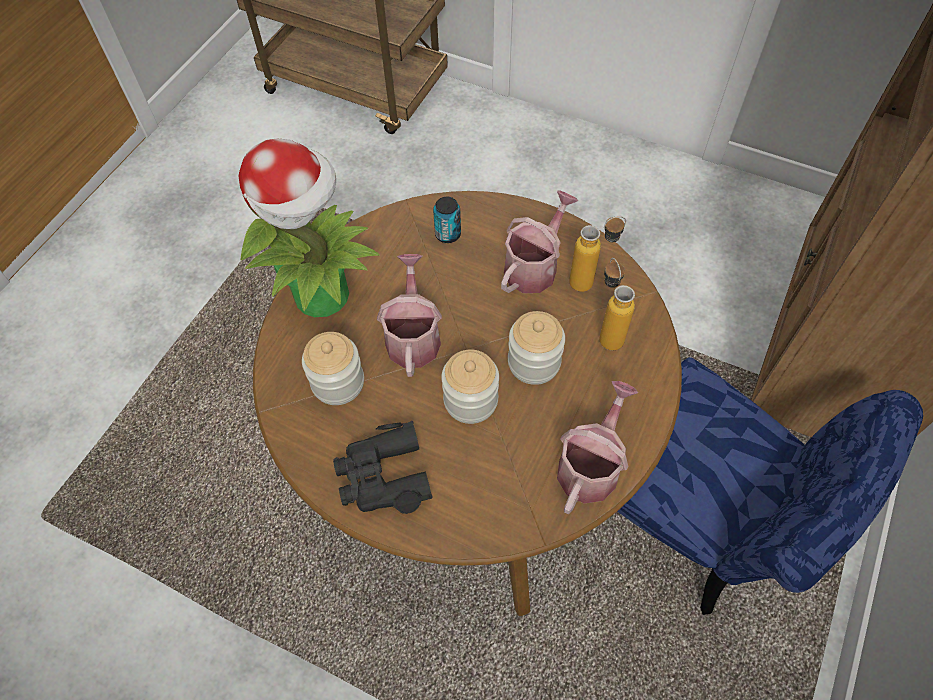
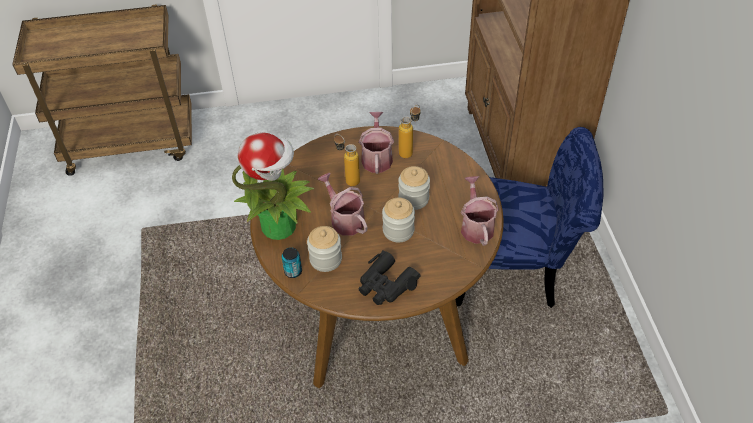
camera: 35 degrees left, 10 degrees down
(448, 234) = (320, 165): can -> can (293, 272)
(607, 332) = (436, 168): bottle -> bottle (348, 179)

